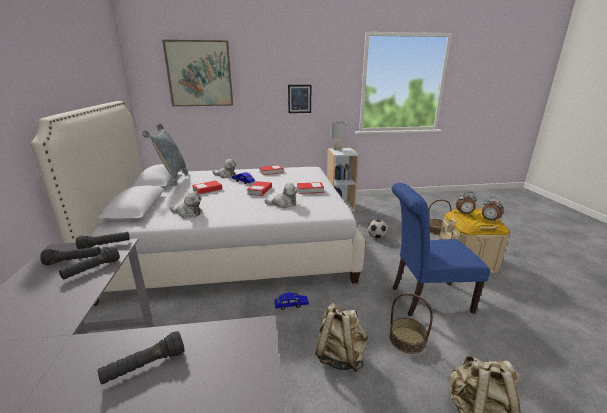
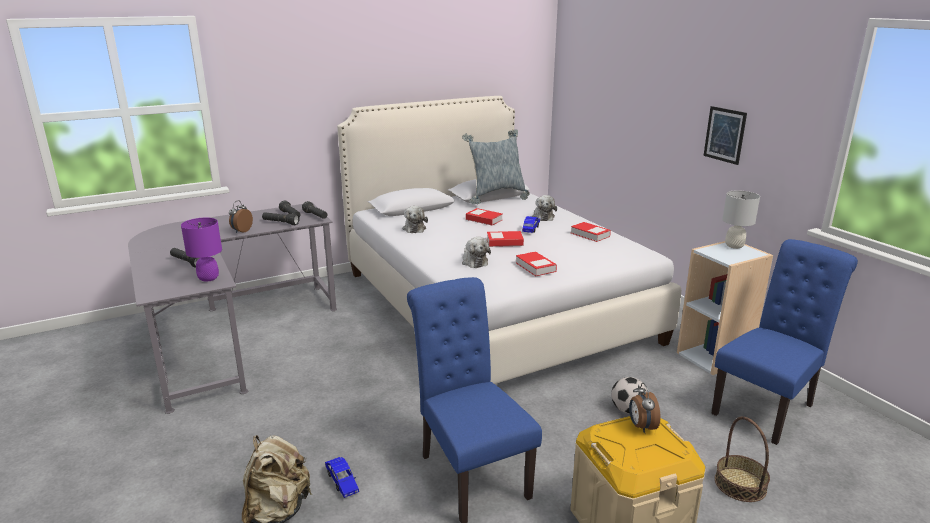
camera: 70 degrees right, 0 degrees up
(199, 74) = (612, 71): picture -> none
(236, 339) = (209, 279): none -> purple table lamp
(291, 305) = (402, 367): blue toy car -> blue toy car (342, 481)
(340, 355) = (335, 411): beige backpack -> none
(383, 209) = (767, 407): none -> blue chair
(407, 339) = (376, 456): basket -> none
(489, 220) = (633, 455): alarm clock -> alarm clock (241, 231)

